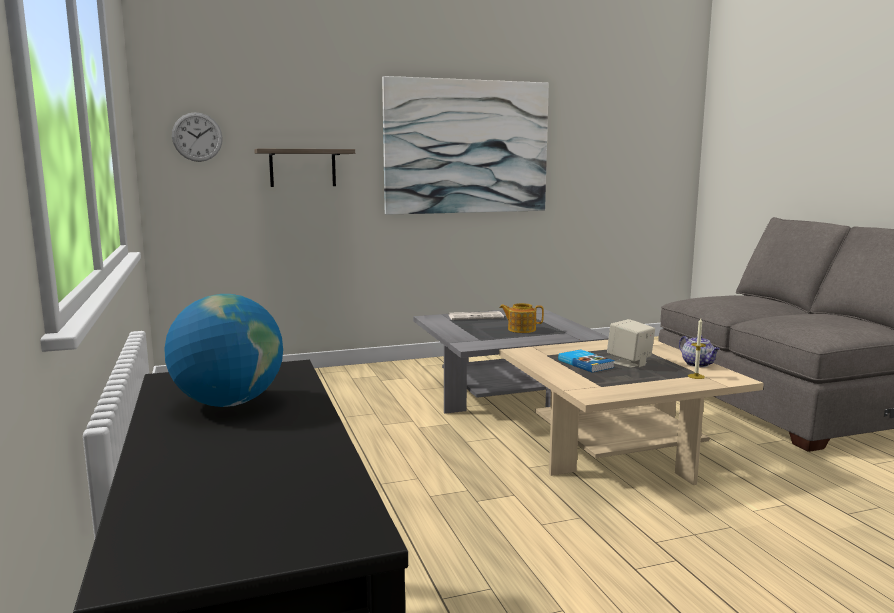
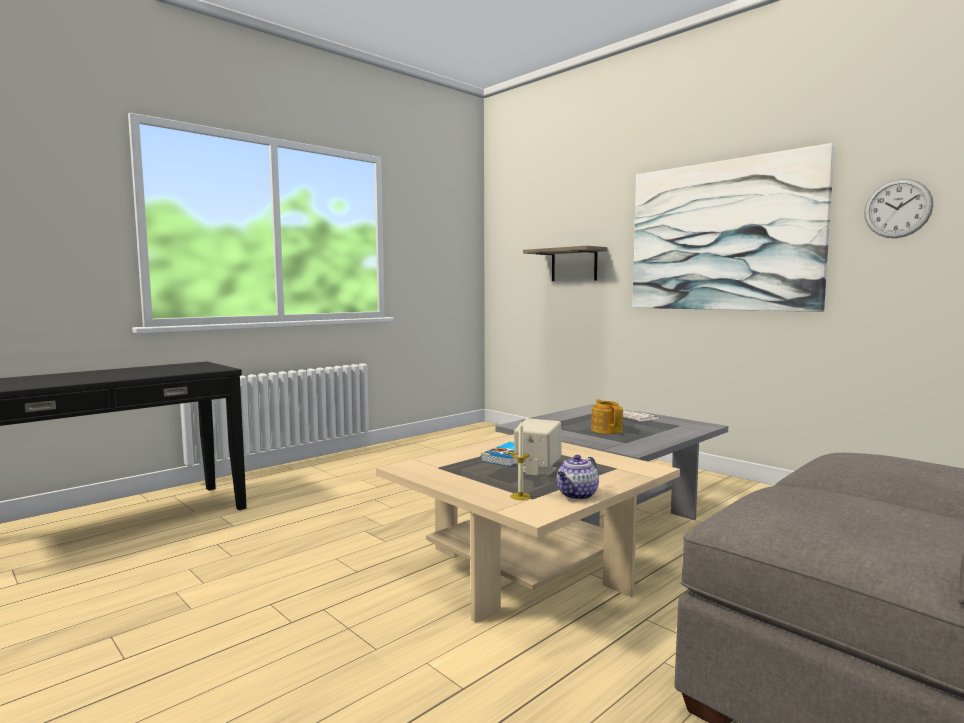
camera: 65 degrees right, 5 degrees down
(197, 137) = (513, 244): wall clock -> wall clock (897, 208)
(228, 403) = (150, 370): globe -> none

